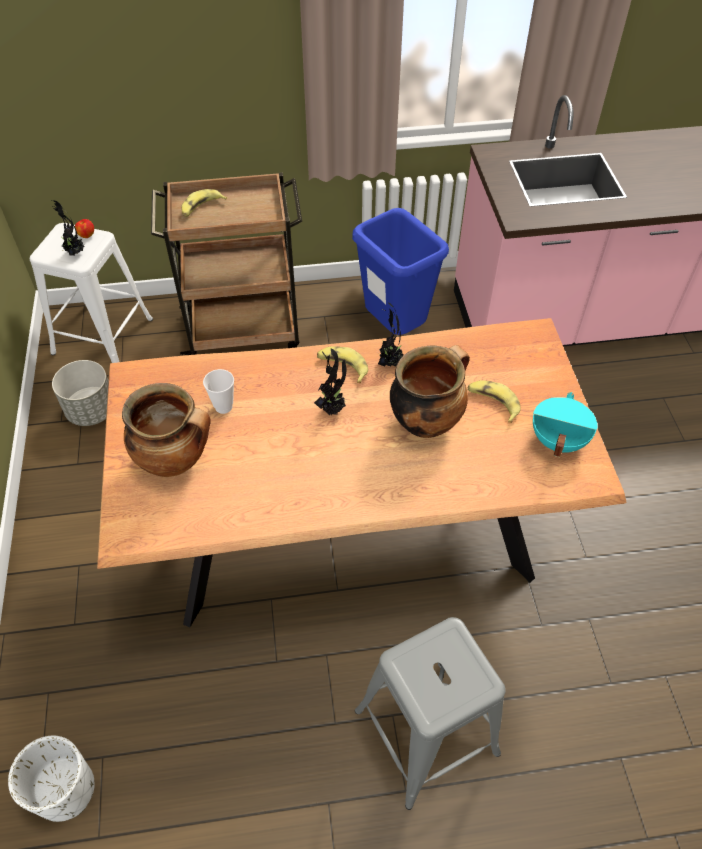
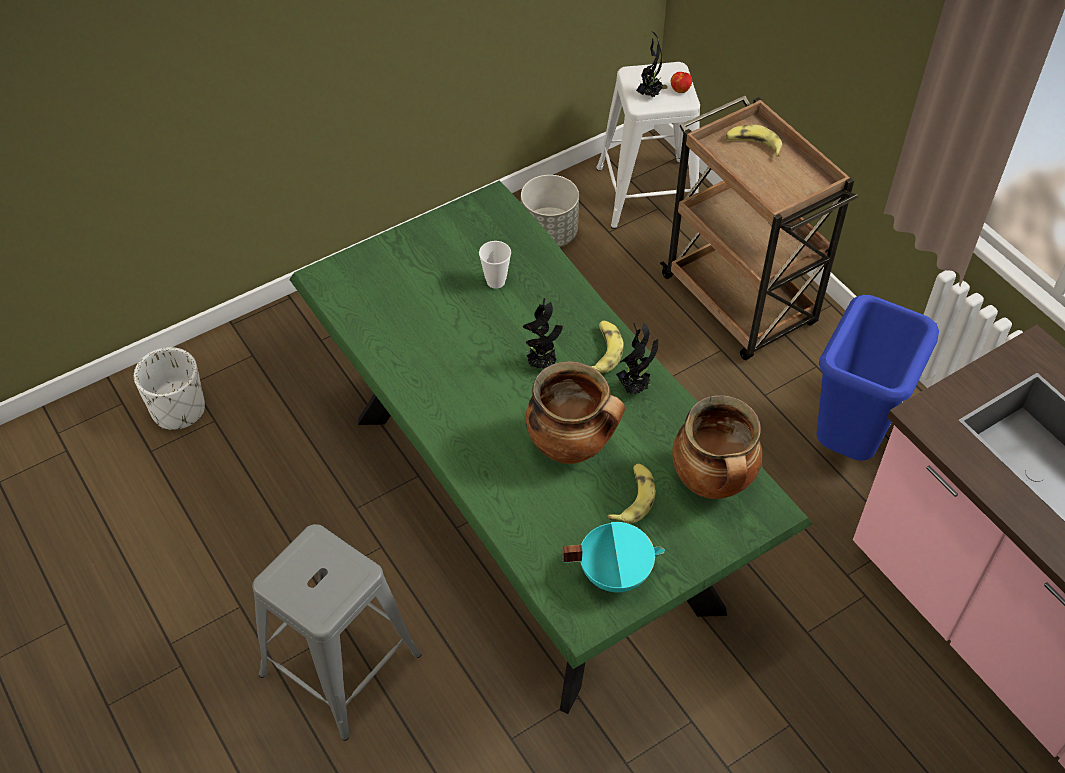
camera: 65 degrees right, 0 degrees up
(176, 460) = (415, 275): cooking pot -> cooking pot (713, 483)
(351, 531) = (532, 512): brown dining table -> green dining table

